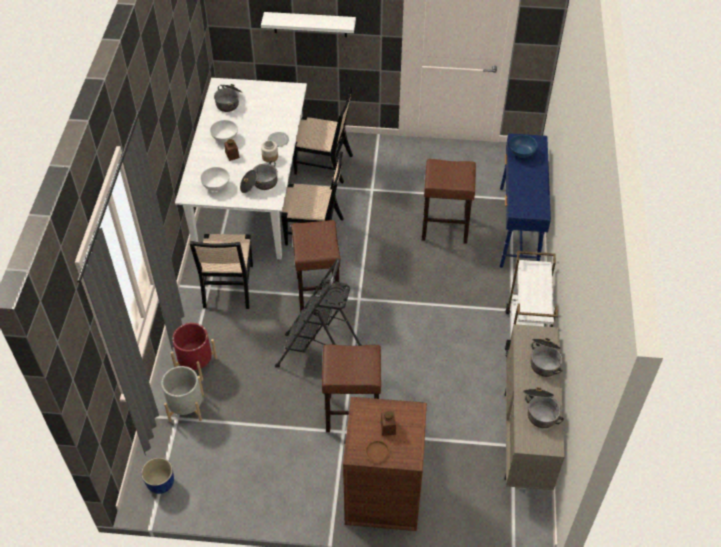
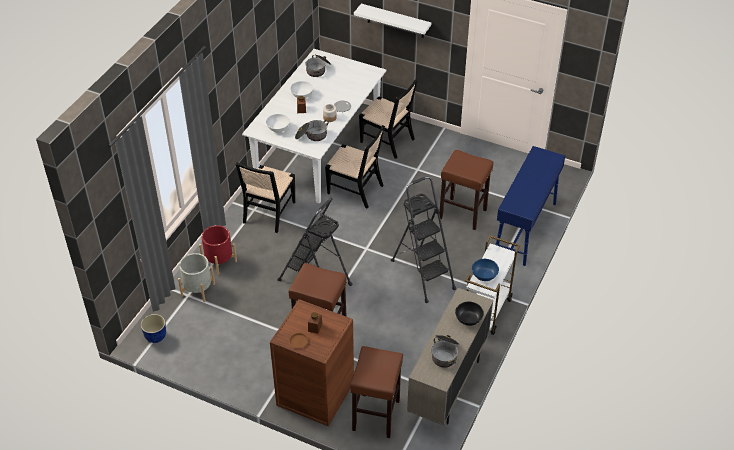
camera: 20 degrees right, 5 degrees down
(317, 292) = (336, 235): brown stool -> brown stool (376, 414)
(434, 310) = (422, 273): none -> step ladder
(521, 153) = (535, 164): blue bowl -> blue bowl (484, 276)
(544, 360) = (468, 320): cooking pot -> black bowl

